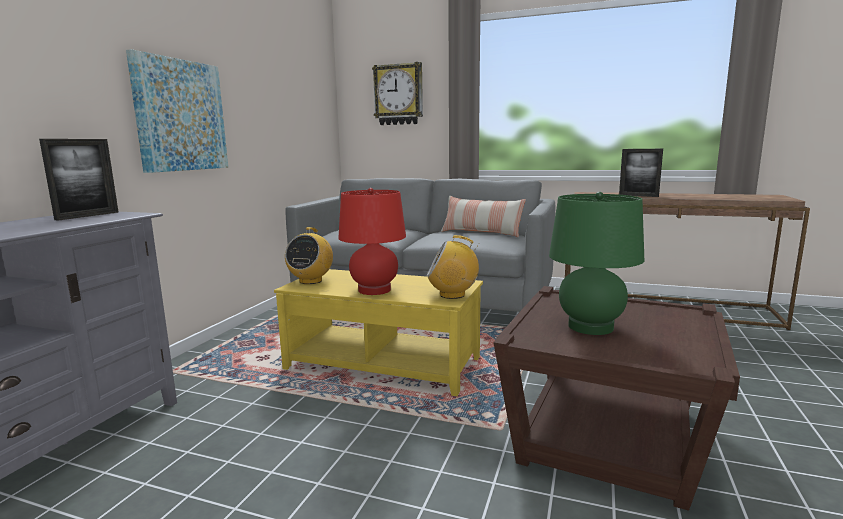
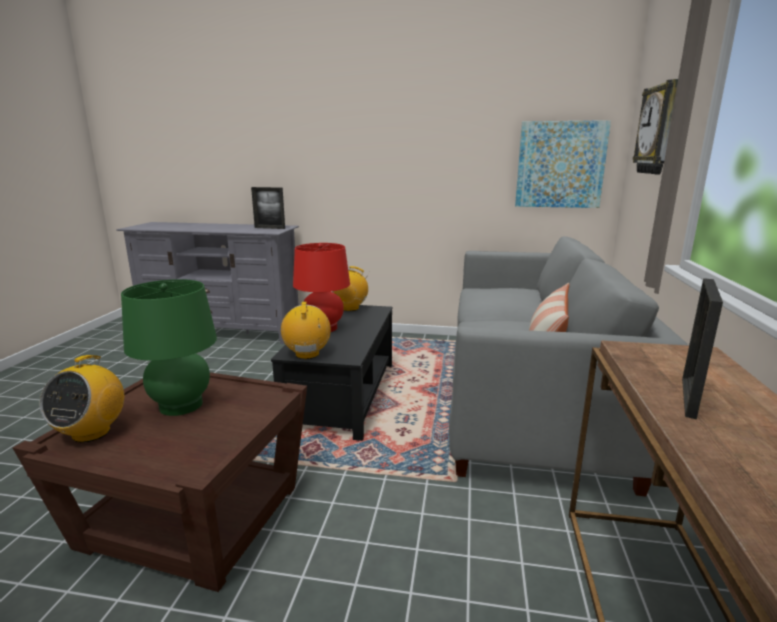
camera: 80 degrees right, 5 degrees up
(180, 115) = (373, 168): picture -> picture (560, 165)
(384, 363) = (344, 395): yellow coffee table -> black coffee table
(667, 356) = (91, 432): none -> radio

